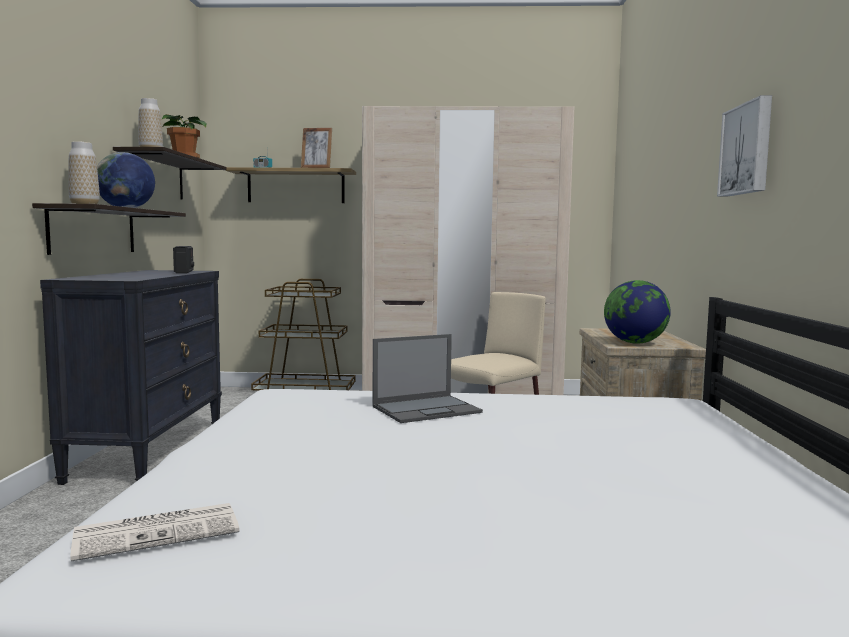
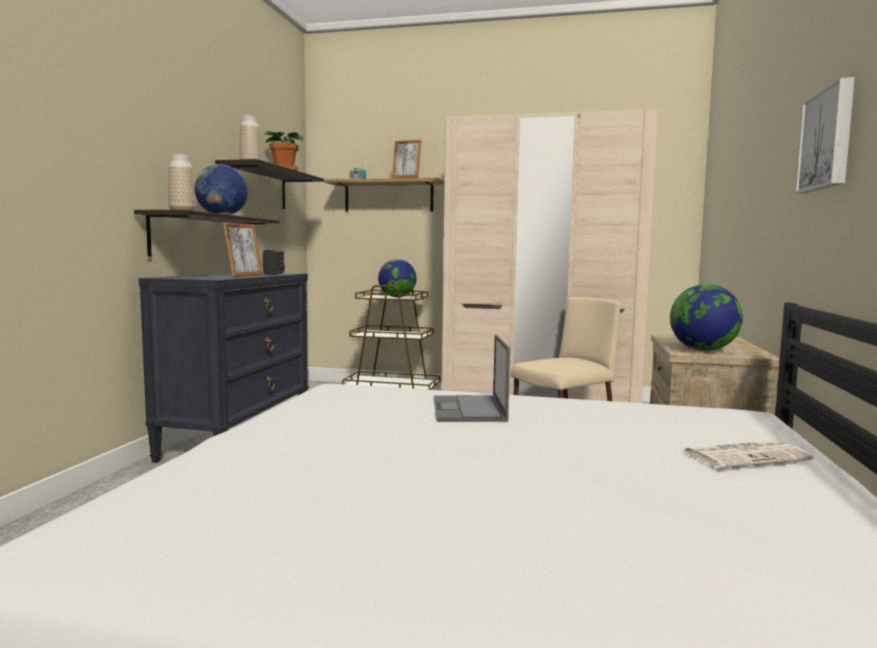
camera: 10 degrees right, 0 degrees up
(156, 275) = (244, 276): none -> picture frame
(159, 532) = (148, 515): newspaper -> newspaper (746, 455)
(309, 294) = (397, 297): none -> globe
(427, 409) = (469, 409): laptop -> laptop turned 105 degrees clockwise

